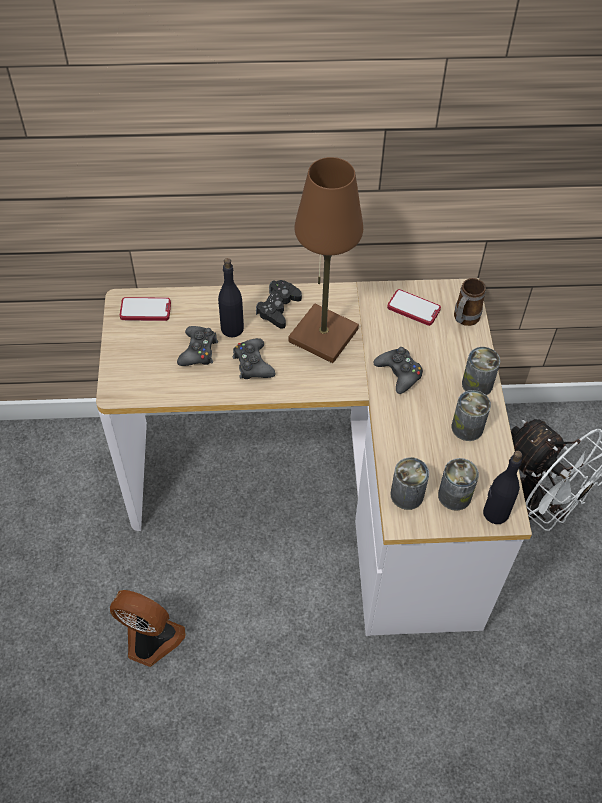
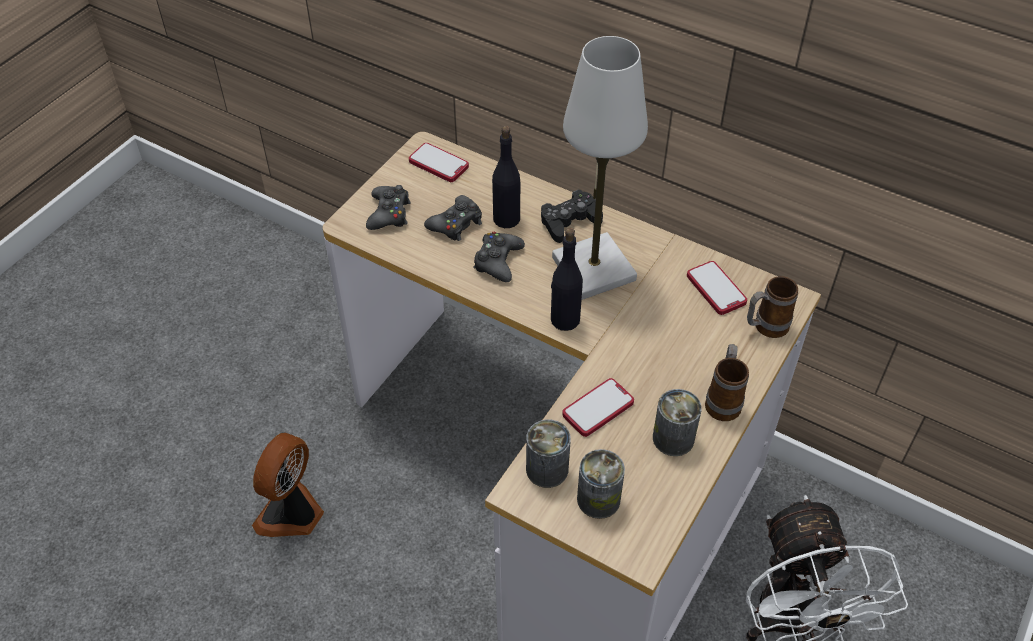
camera: 35 degrees right, 5 degrees down
(150, 640) = (292, 513): fan -> fan turned 120 degrees counterclockwise
(323, 335) = (593, 269): brown table lamp -> white table lamp
(399, 373) = (643, 345): black game controller -> black game controller (389, 213)
(405, 434) = (598, 408): none -> phone
(477, 384) = (723, 400): can -> mug
(495, 513) = (629, 543): black bottle -> black bottle (564, 319)

